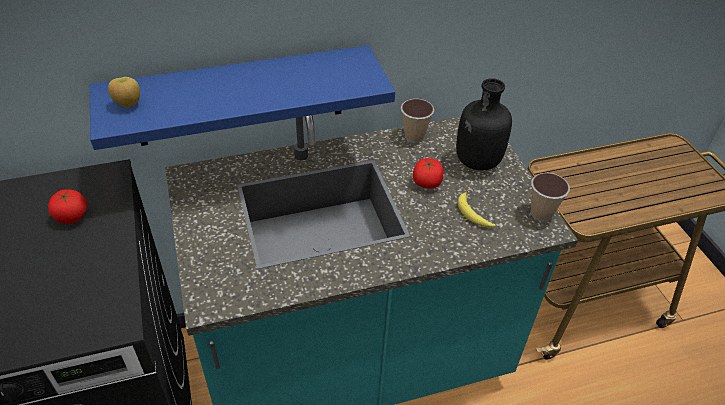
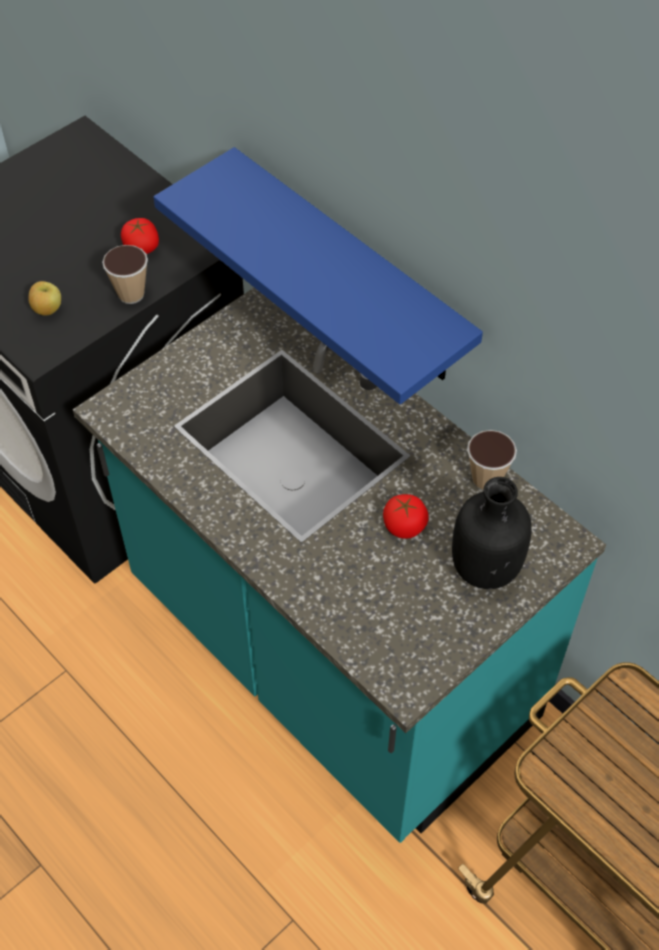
camera: 65 degrees right, 10 degrees up
(128, 104) = (219, 191): apple -> apple (47, 310)
(472, 214) = (378, 594): banana -> none
(541, 213) = (429, 671): cup -> cup (131, 294)

